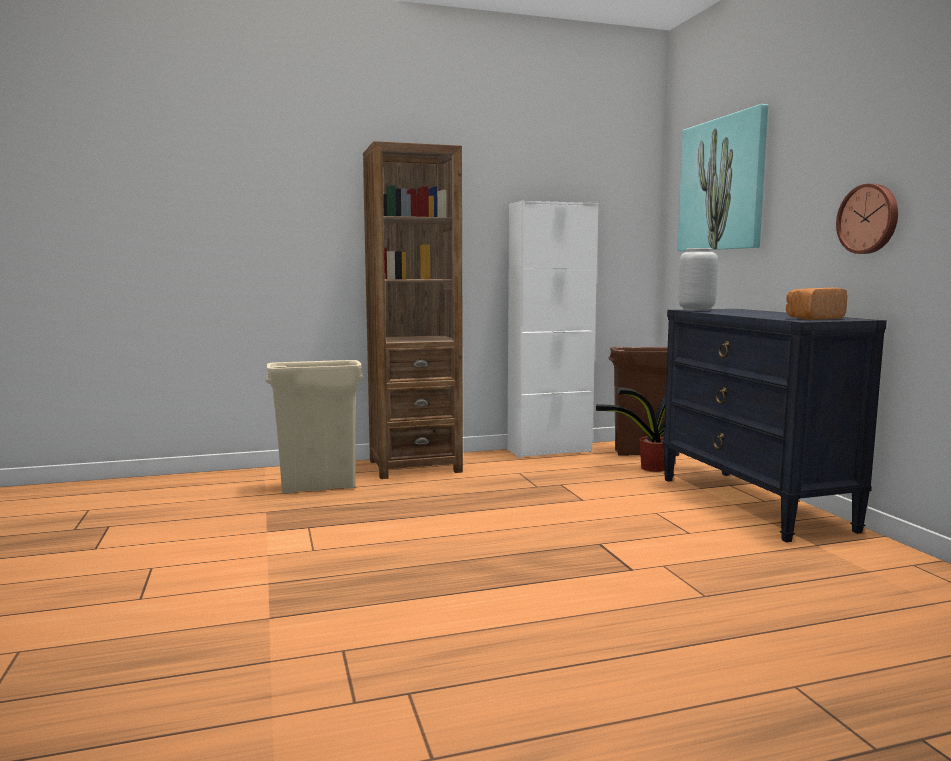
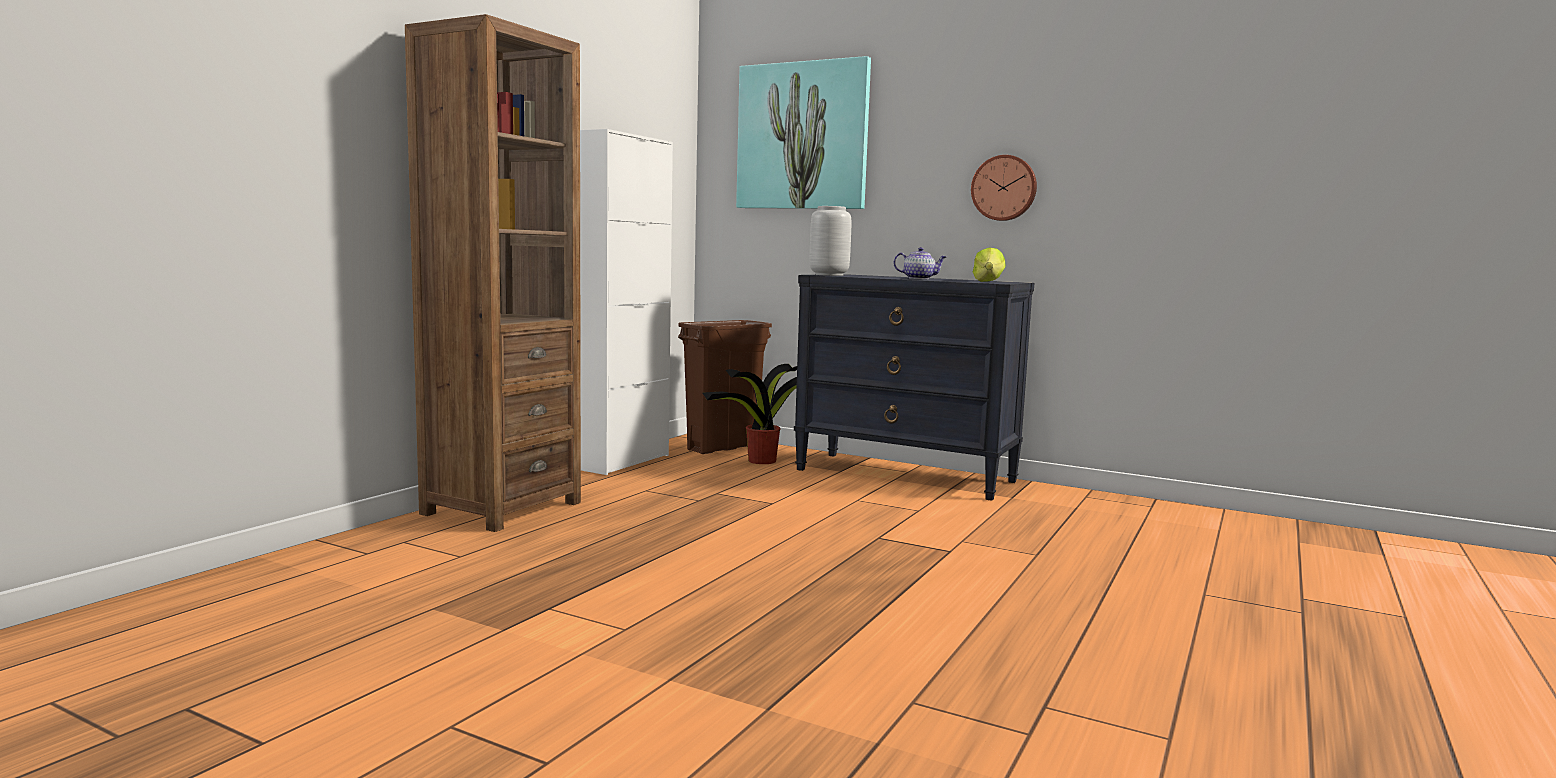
camera: 45 degrees left, 0 degrees up
(319, 487) = (431, 561): beige trash can -> none
(763, 314) = (919, 278): none -> teapot
(813, 318) = (988, 281): bread -> lettuce

